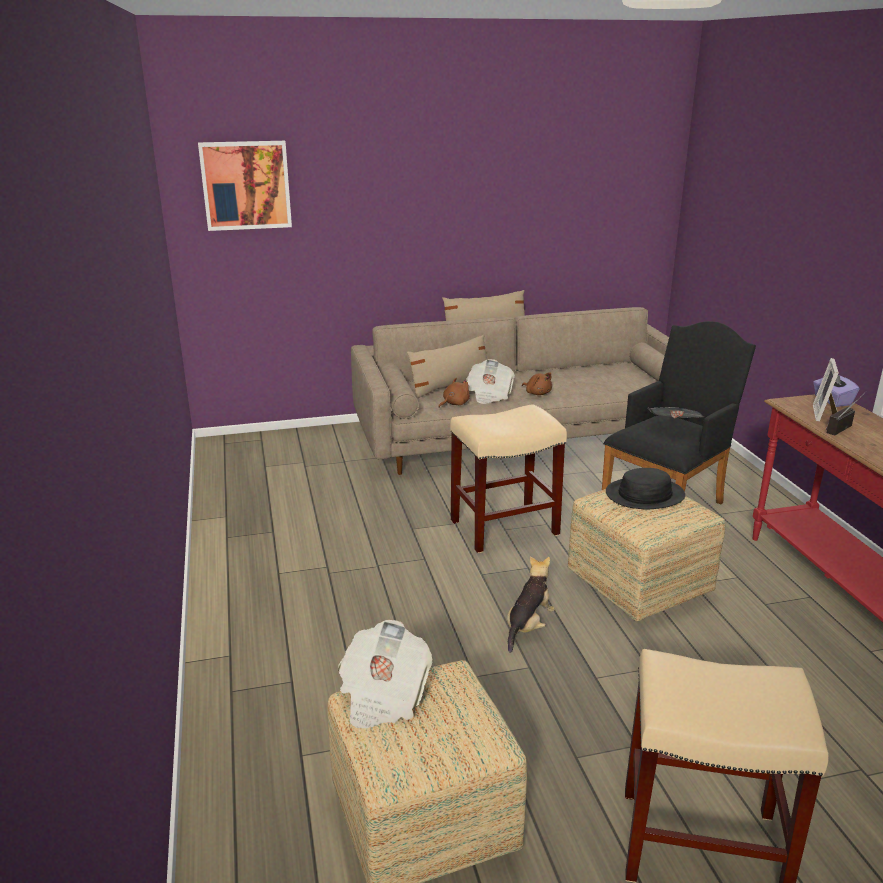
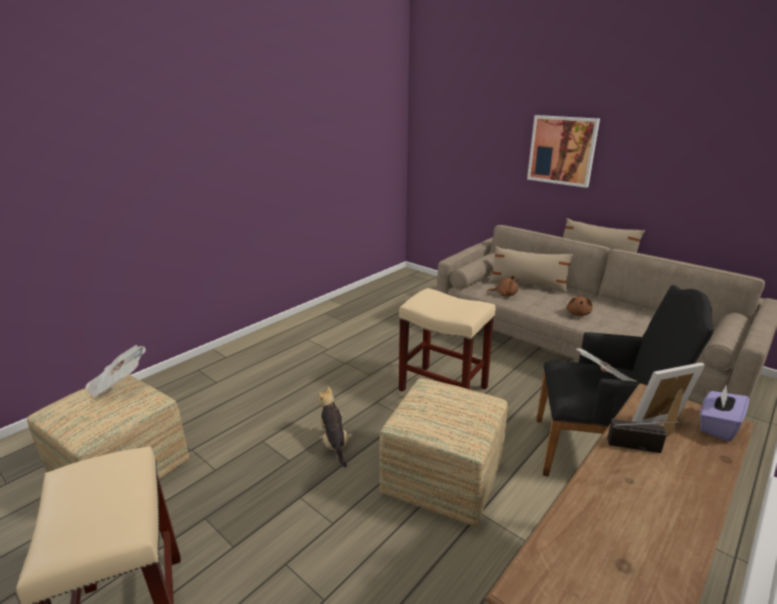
camera: 55 degrees right, 0 degrees up
(246, 185) = (450, 111): picture -> picture (562, 150)
(489, 394) = (540, 299): newspaper -> none
(528, 626) = (335, 443): plush toy -> plush toy turned 105 degrees counterclockwise
(645, 495) = (459, 403): black hat -> none

